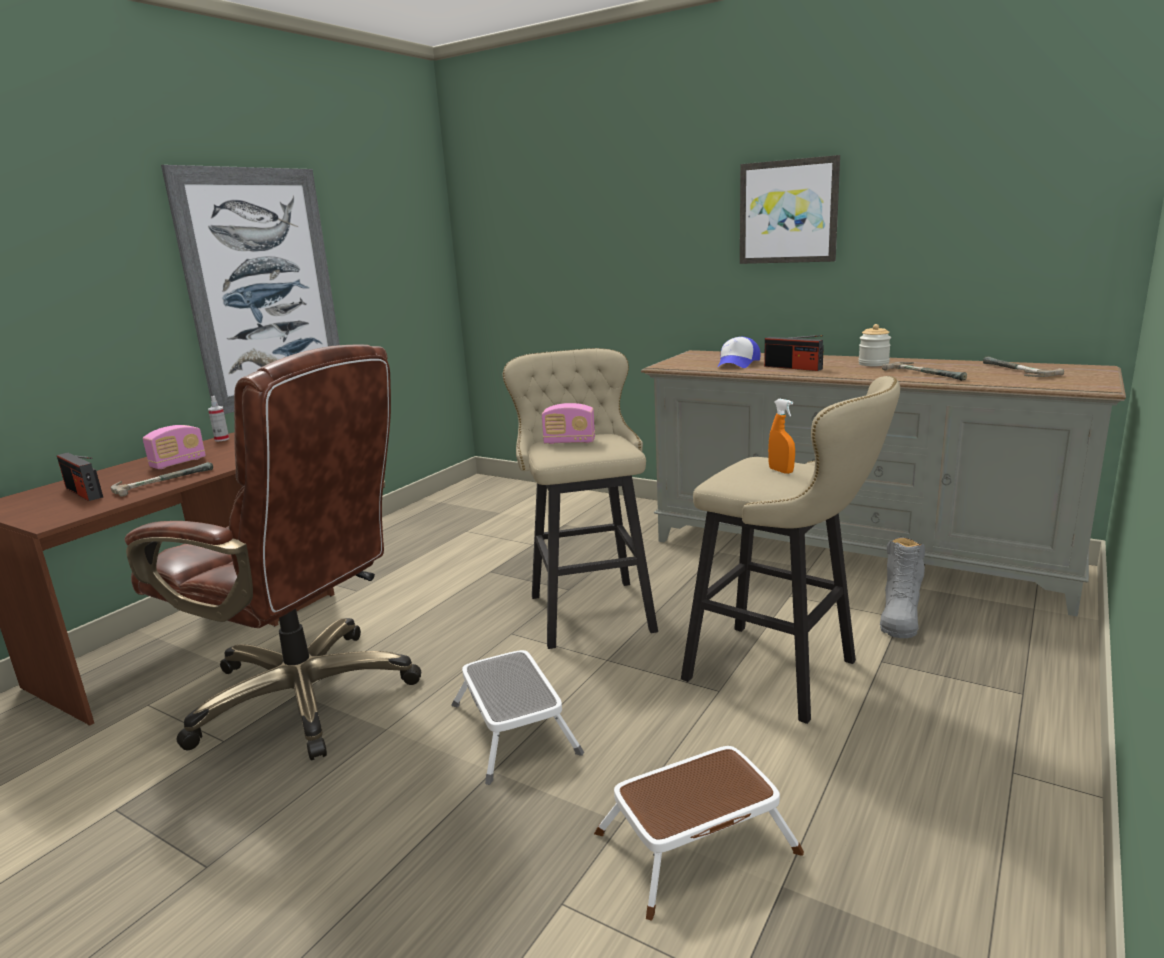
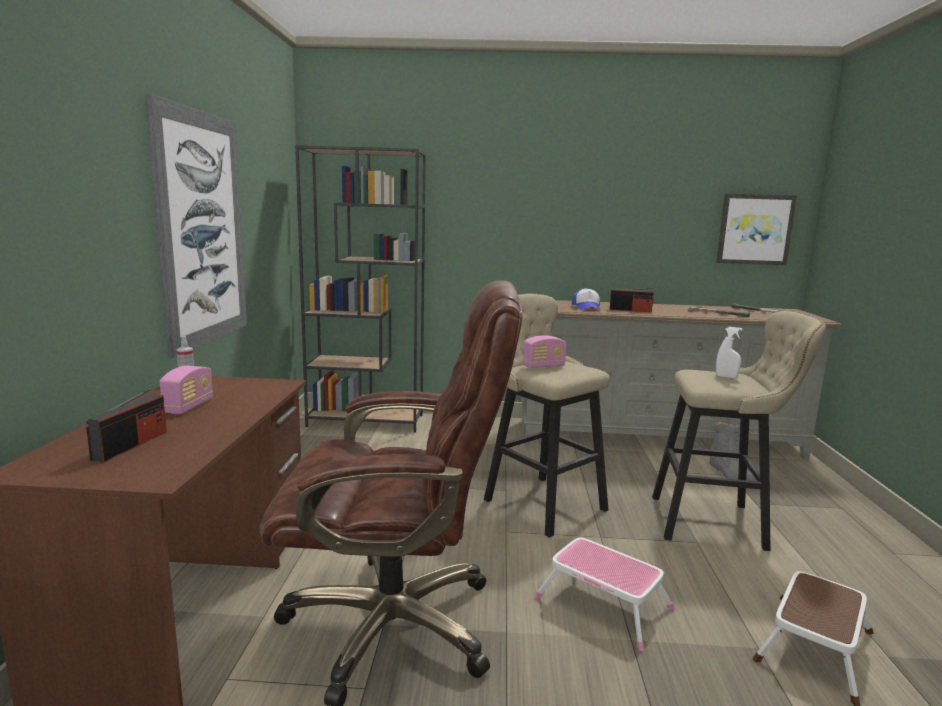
camera: 30 degrees left, 5 degrees down
(84, 492) = (131, 445): radio -> radio turned 90 degrees counterclockwise
(162, 481) = (211, 425): hammer -> none
(513, 728) = (603, 603): grey step ladder -> pink step ladder
(518, 493) = (366, 420): none -> bookcase
(781, 471) = (726, 377): orange spray bottle -> white spray bottle
(788, 212) = (601, 203): picture -> picture (754, 229)
(873, 364) = (672, 308): jar -> none

